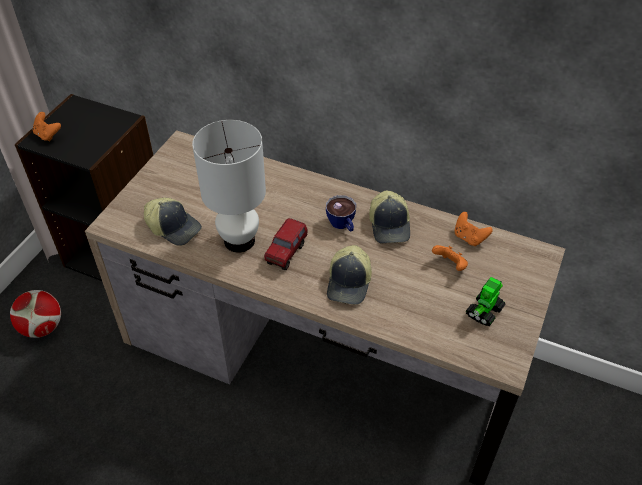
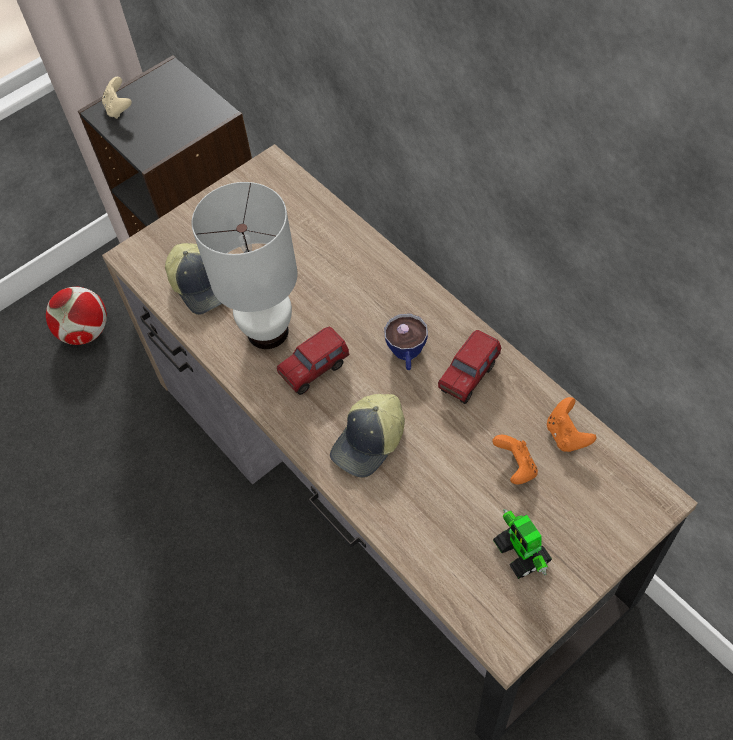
camera: 30 degrees right, 10 degrees up
(48, 135) = (119, 109): orange game controller -> beige game controller
(390, 225) = (469, 377): cap -> toy truck
(484, 311) = (521, 553): toy robot -> toy robot turned 90 degrees counterclockwise

